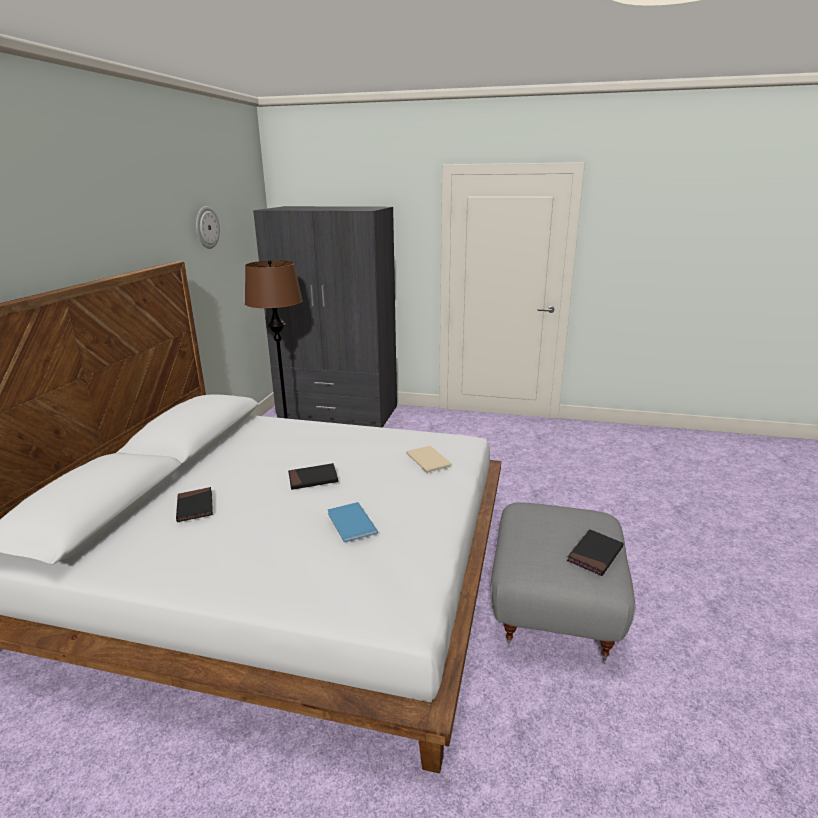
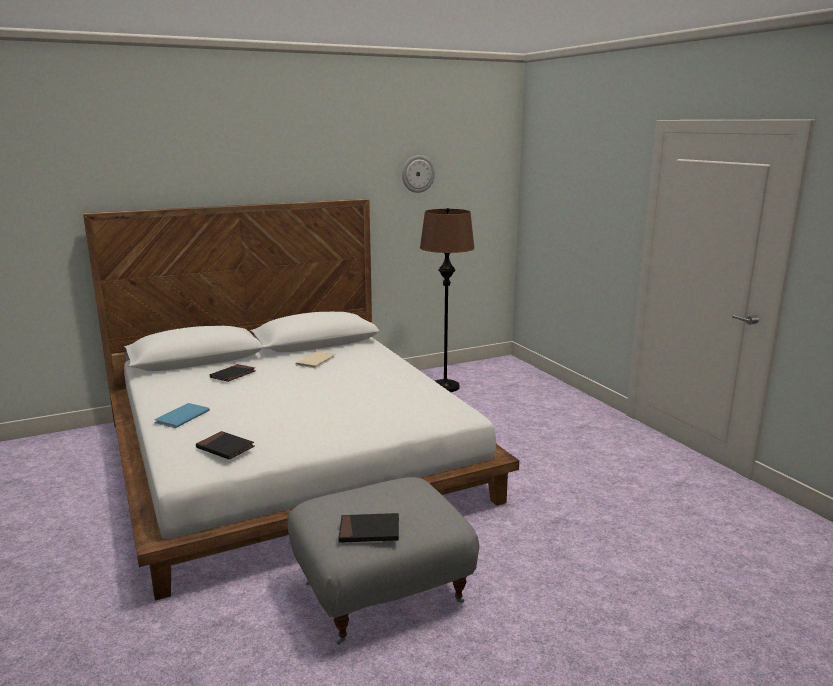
camera: 50 degrees right, 5 degrees down
(313, 479) = (311, 389): black book -> black book (225, 448)
(338, 413) = (523, 383): grey wardrobe -> none
(350, 524) = (266, 419): blue book -> blue book (180, 417)
(429, 459) = (403, 412): beige book -> beige book (317, 360)

